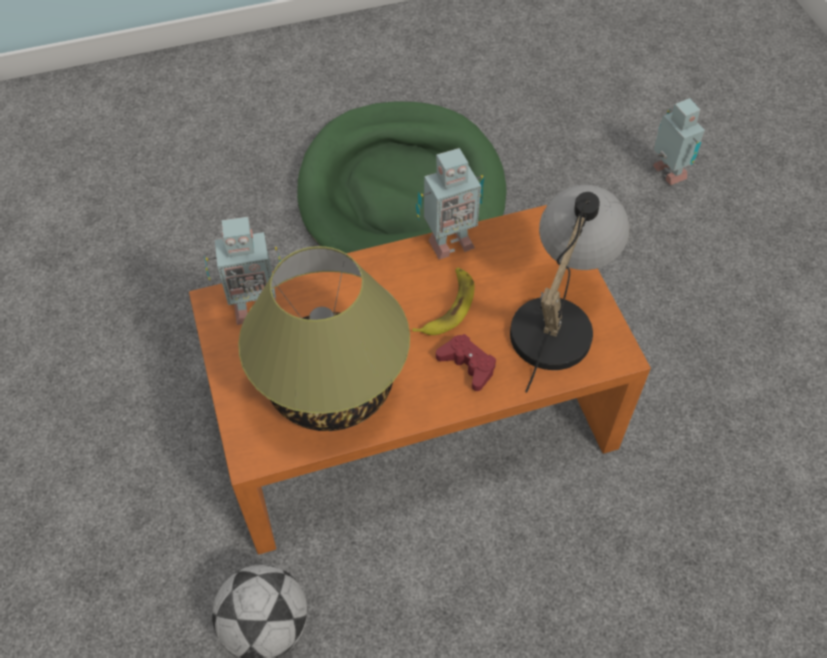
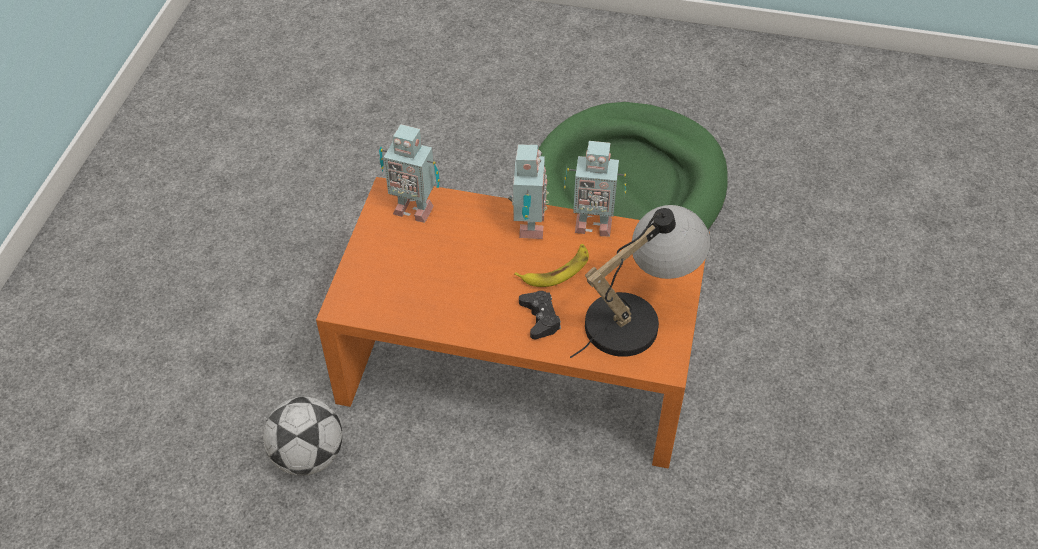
camera: 30 degrees right, 5 degrees down
(330, 387) = (428, 287): table lamp -> none
(467, 365) = (540, 318): red game controller -> black game controller
(667, 174) = (881, 269): toy robot -> toy robot (528, 227)

